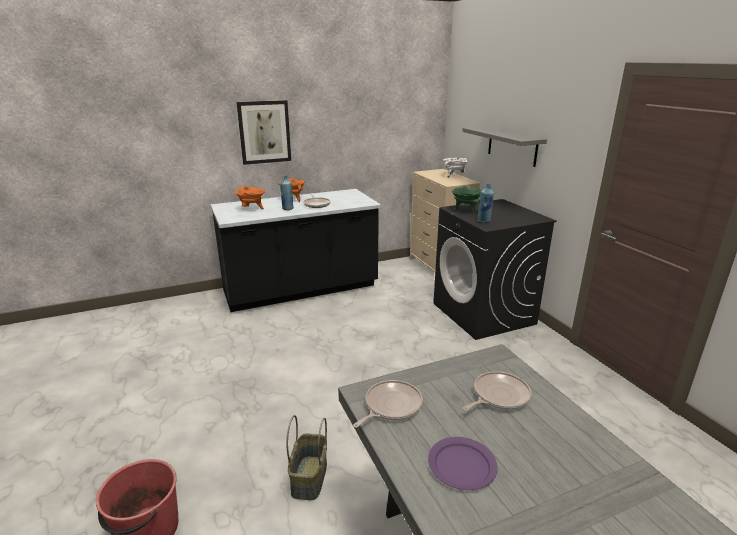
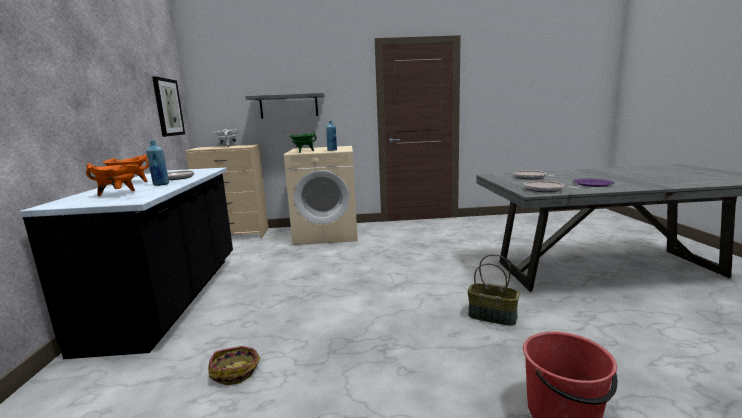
camera: 70 degrees left, 10 degrees down
(210, 350) = (236, 371): none -> basket
(264, 132) = (61, 94): picture -> picture (168, 107)
(484, 314) = (327, 233): black washing machine -> beige washing machine

